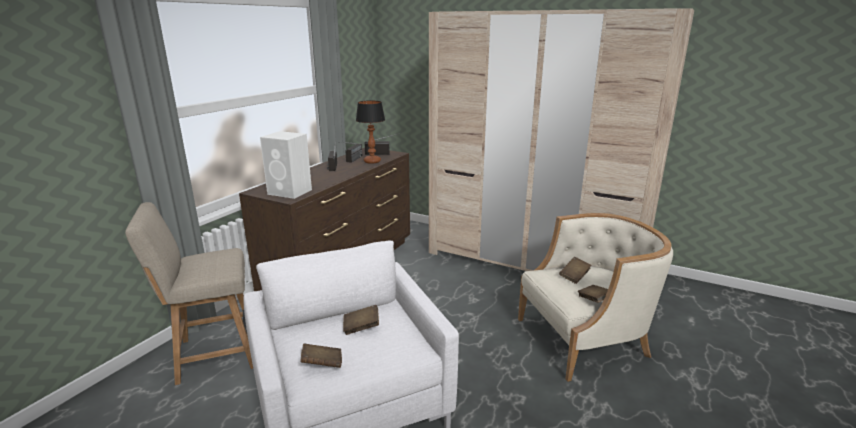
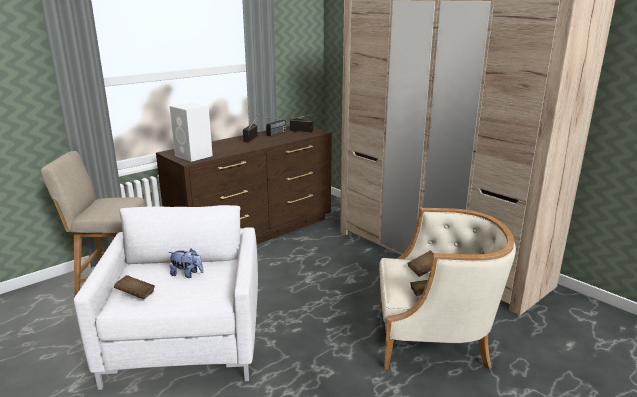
camera: 20 degrees right, 0 degrees up
(361, 327) = (187, 274): brown book -> plush toy
(372, 161) = (289, 137): table lamp -> none

